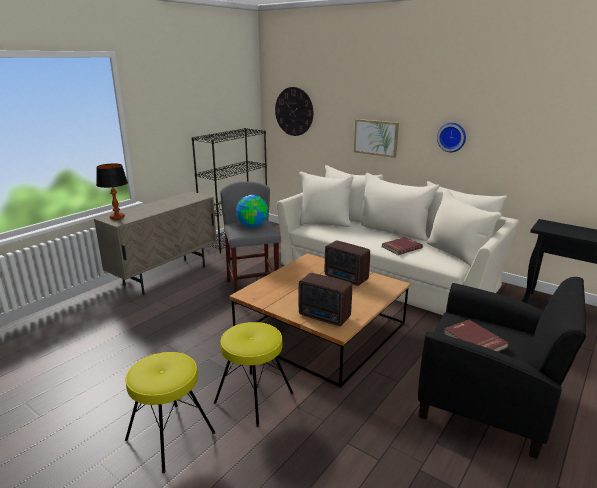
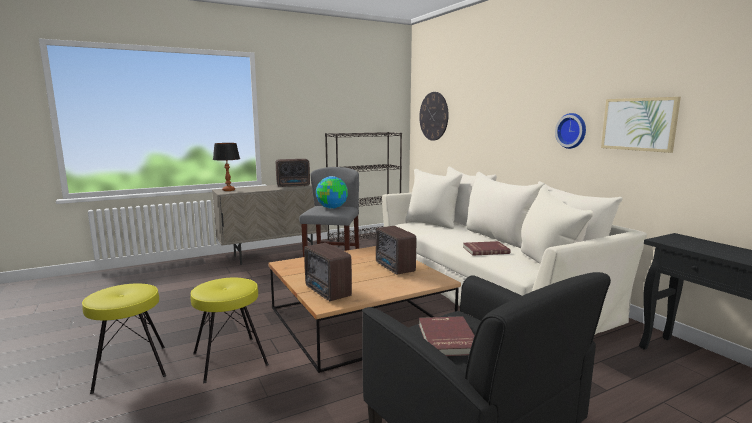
camera: 25 degrees right, 10 degrees down
(179, 201) = (294, 186): none -> radio
(376, 137) = (499, 137): picture -> picture (639, 124)

